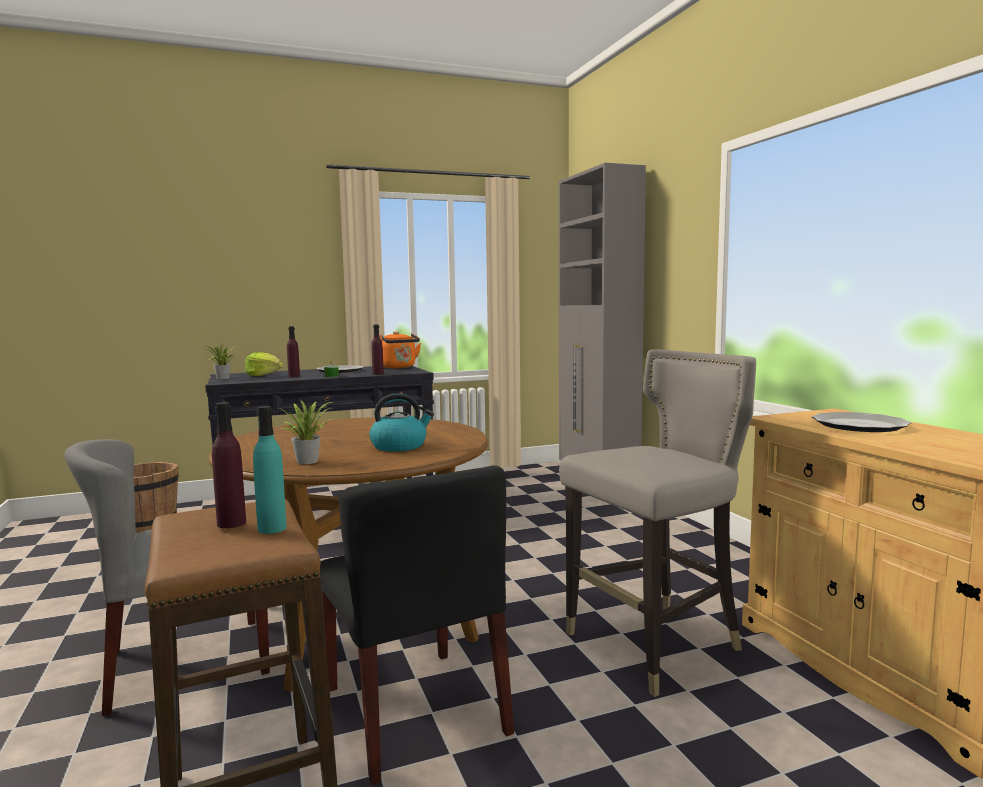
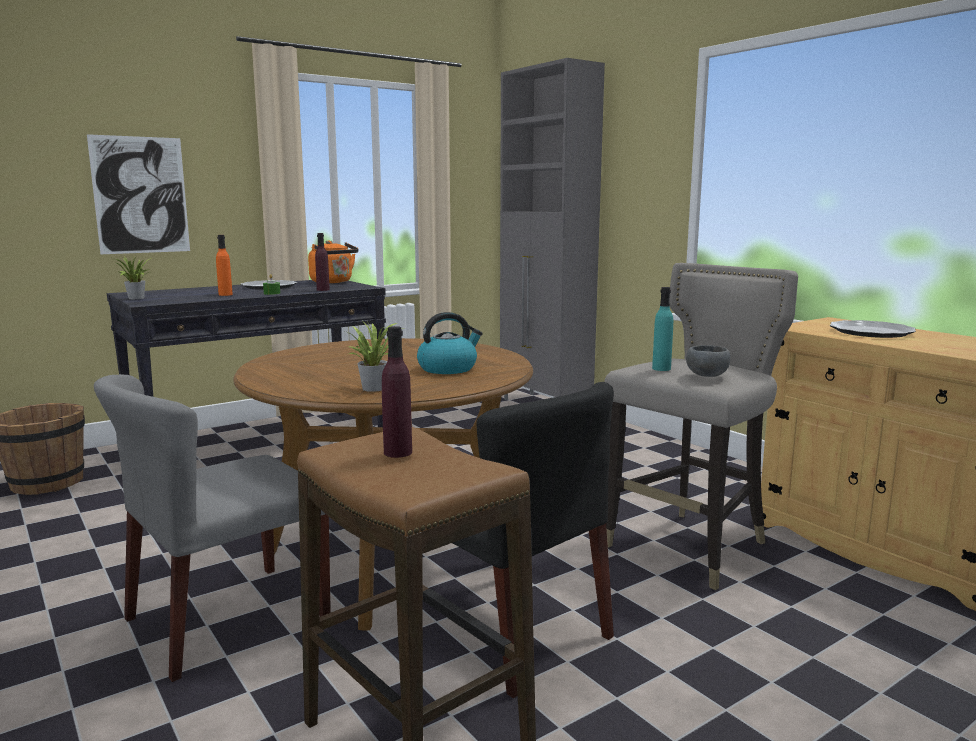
camera: 15 degrees left, 5 degrees up
(246, 295) = (140, 195): none -> picture
(263, 375) = (183, 294): lettuce -> none
(272, 528) = (444, 454): turquoise bottle -> turquoise bottle (661, 368)
(294, 376) = (225, 294): purple bottle -> orange bottle
(651, 465) = (707, 376): none -> grey bowl

